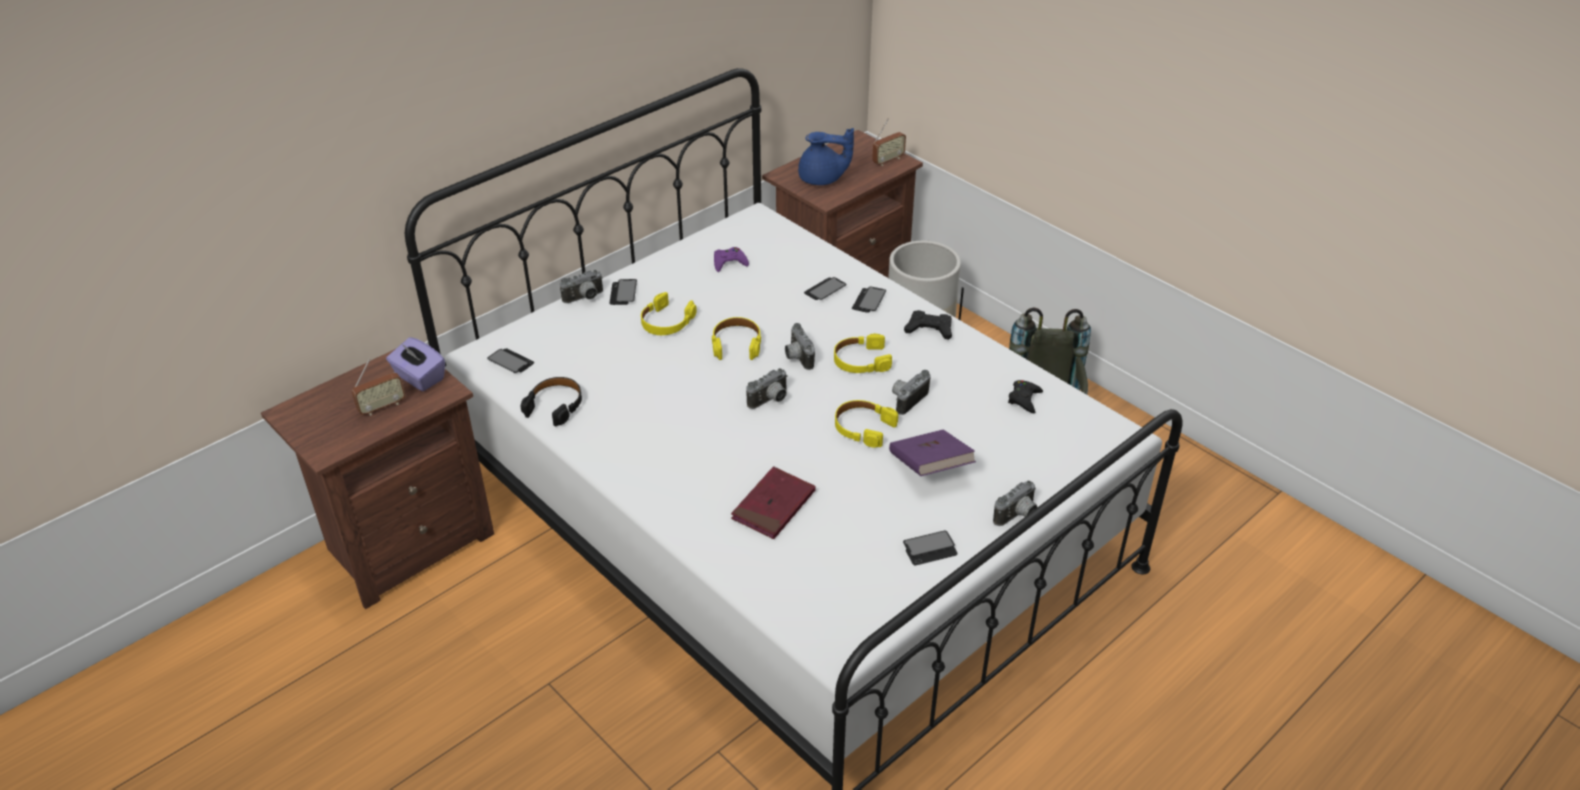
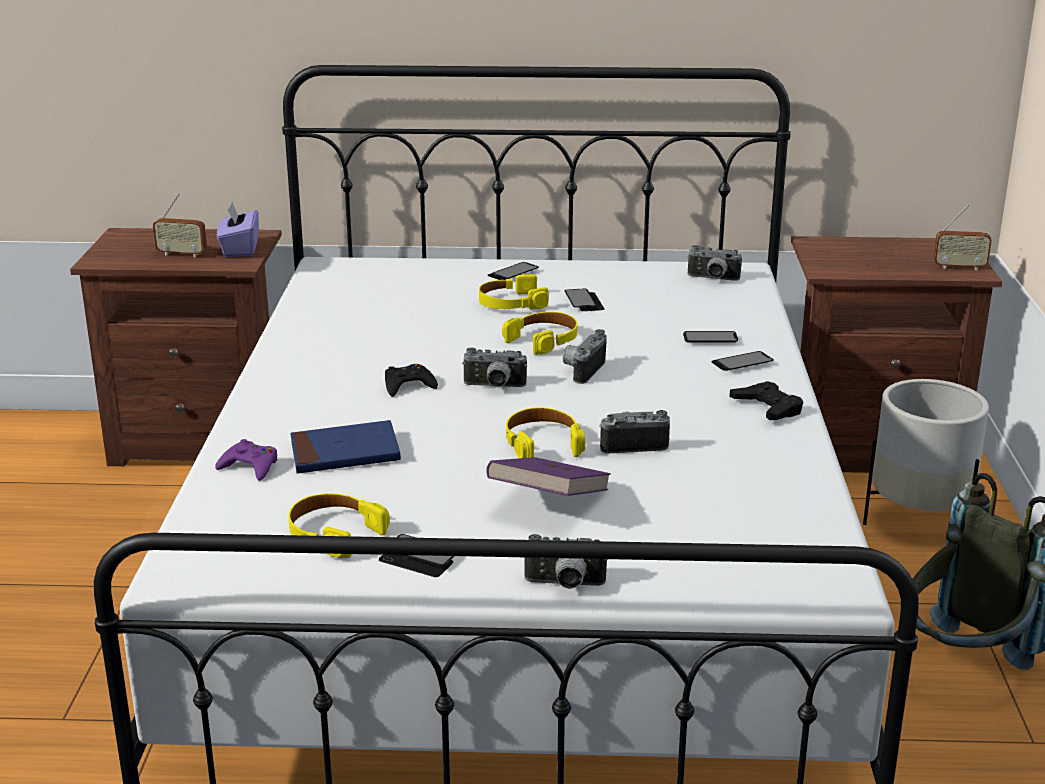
camera: 45 degrees right, 15 degrees down
(511, 362) = (337, 277): phone -> phone (584, 302)
(555, 406) = (314, 314): black headphones -> none
(585, 298) = (474, 265): camera -> camera (712, 279)
(729, 262) = (651, 289): purple game controller -> purple game controller (250, 466)
(773, 506) = (345, 453): red book -> blue book
(822, 179) = (851, 257): blue teapot -> none
(861, 361) = (642, 399): yellow headphones -> yellow headphones (334, 533)
(1024, 399) = (770, 504): black game controller -> black game controller (408, 386)

